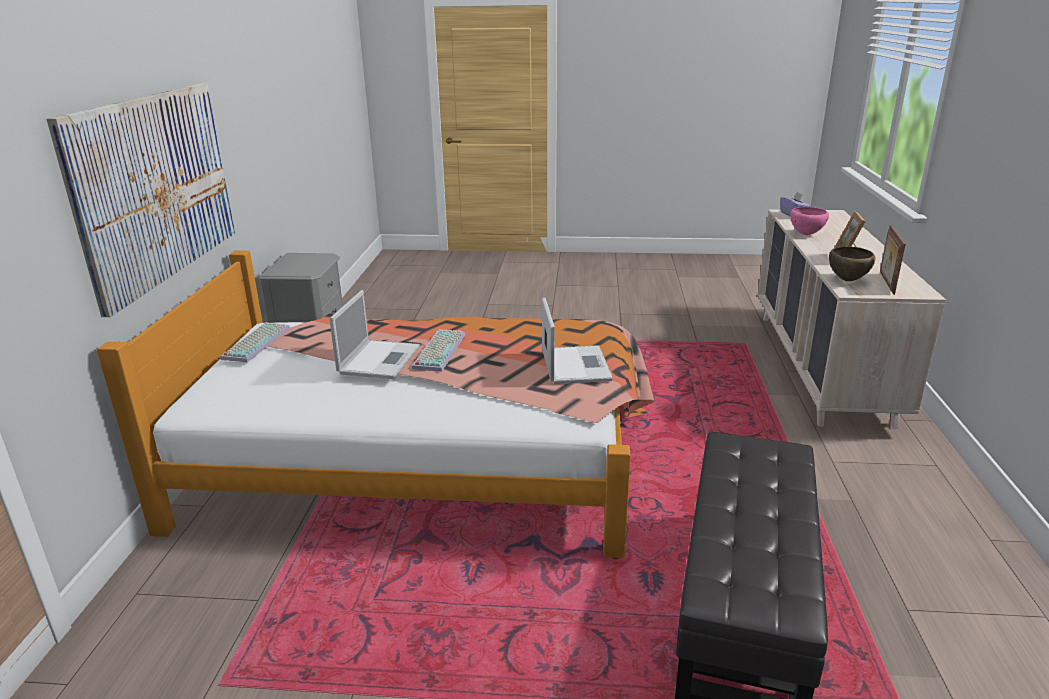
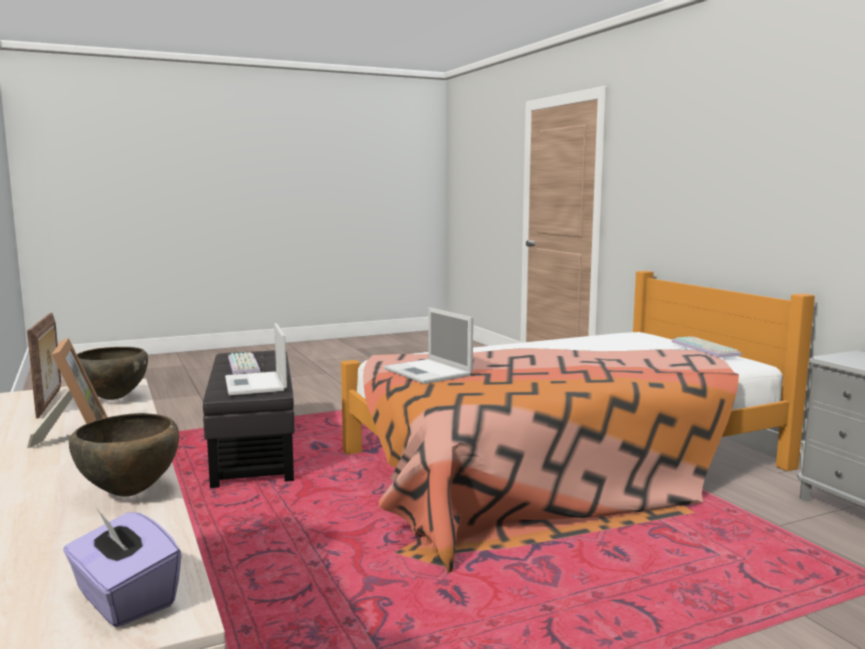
camera: 150 degrees right, 15 degrees down
(155, 187) = (735, 198): picture -> none
(379, 359) = (584, 351): laptop -> laptop (256, 384)
(438, 350) = (555, 360): keyboard -> keyboard (245, 364)
(805, 234) = (130, 493): pink bowl -> brown bowl

